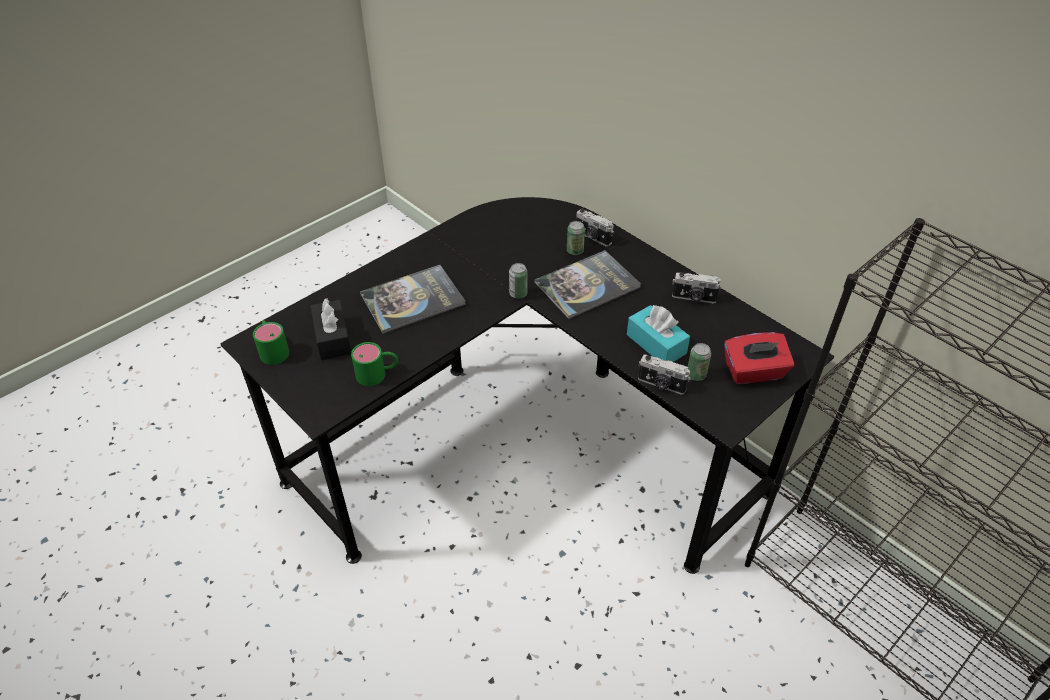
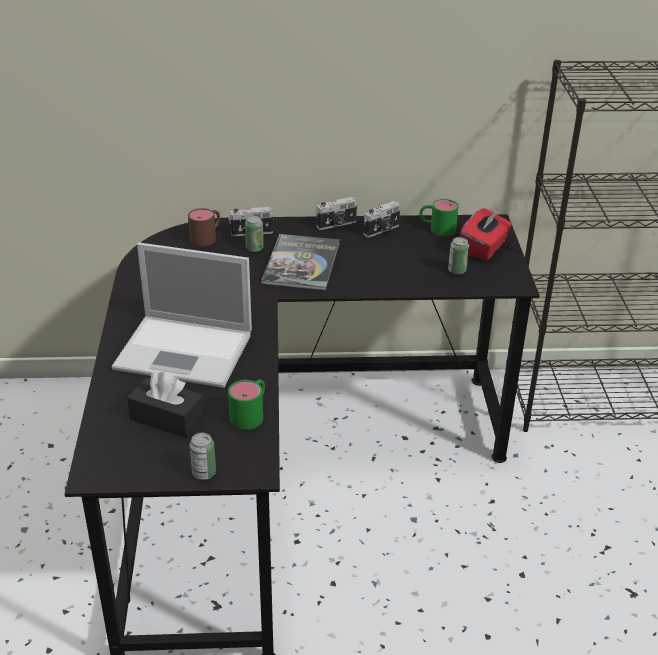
camera: 50 degrees left, 10 degrees down
(273, 349) = (127, 461): green mug -> green mug (437, 228)
(412, 300) = (186, 351): book -> laptop
(518, 294) = (262, 297): can -> can (204, 473)
(558, 221) = (207, 237): none -> brown mug
(656, 344) = (405, 269): turquoise tissue box -> none
(661, 385) = (448, 289): camera -> camera (337, 224)

